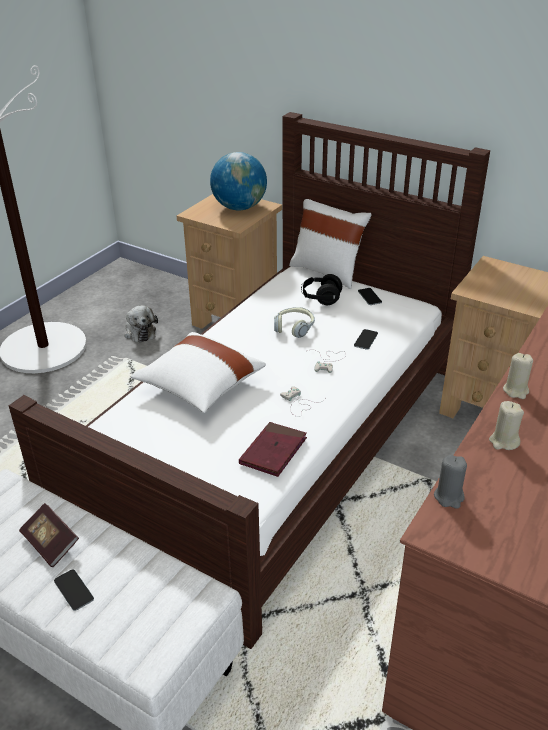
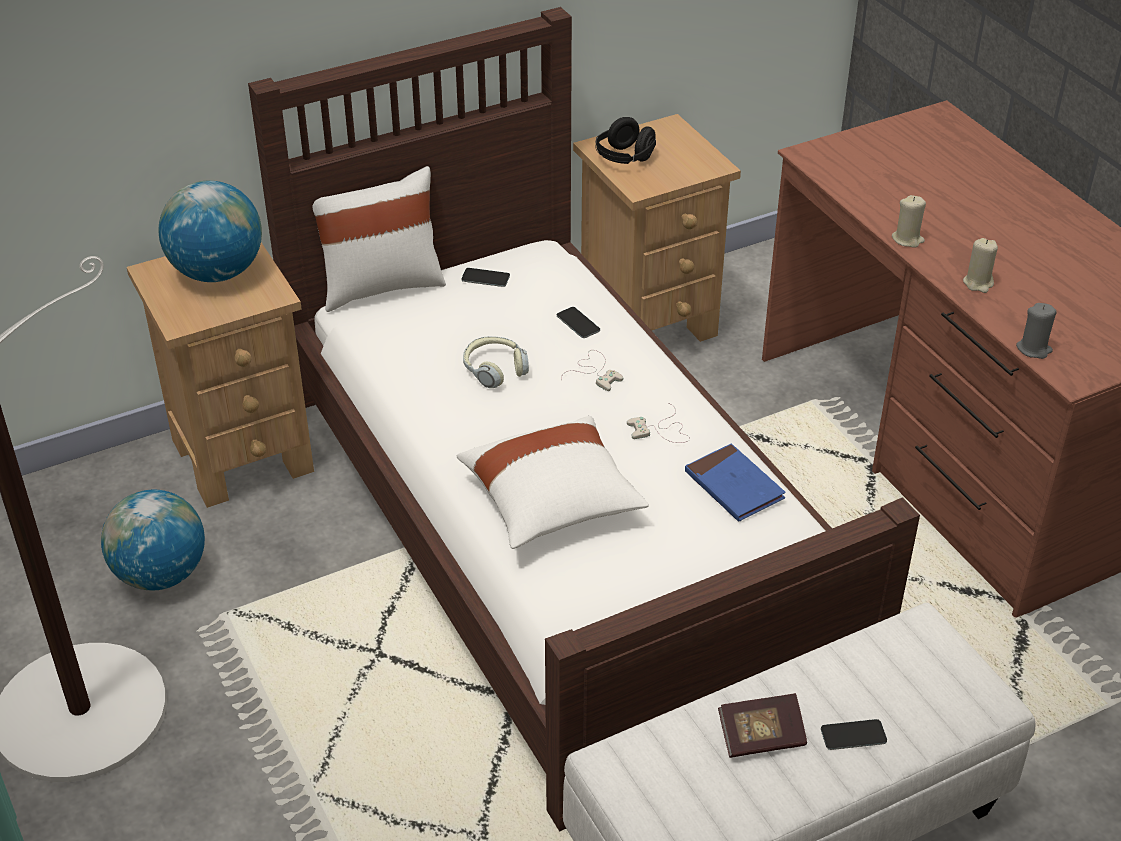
camera: 60 degrees left, 5 degrees up
(139, 331) = (161, 574): plush toy -> globe
(273, 451) = (734, 486): red book -> blue book
(320, 298) = (448, 319): black headphones -> black headphones (624, 158)

